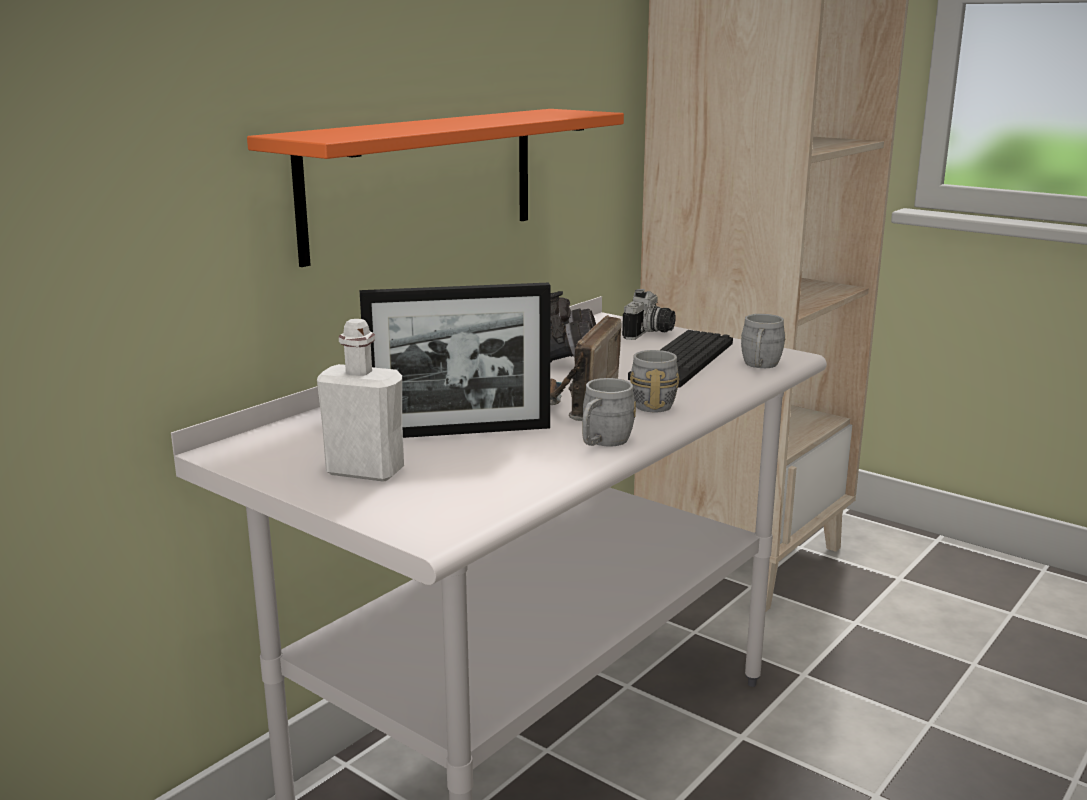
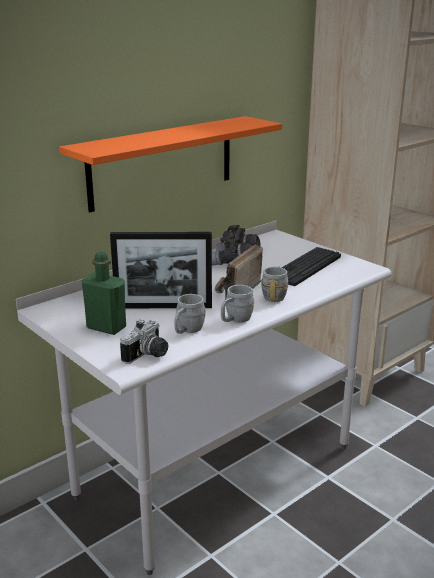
camera: 10 degrees right, 5 degrees up
(365, 471) = (106, 327): white bottle -> green bottle
(650, 333) = (297, 246): camera -> camera (148, 355)
(759, 366) = (348, 274): grey mug -> grey mug (187, 330)

